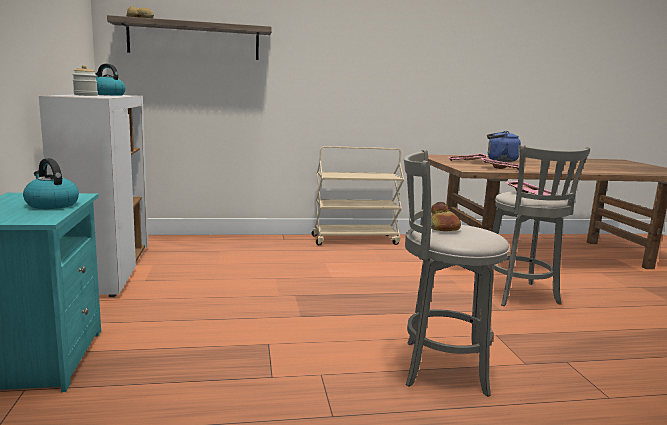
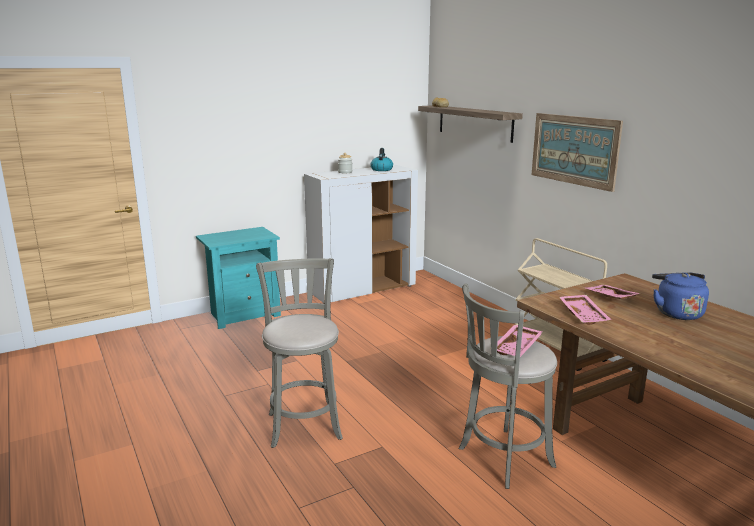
camera: 70 degrees right, 5 degrees up
(51, 204) = (244, 237): kettle -> none
(337, 62) = (574, 150): none -> picture
(442, 229) = (301, 319): bread -> none

